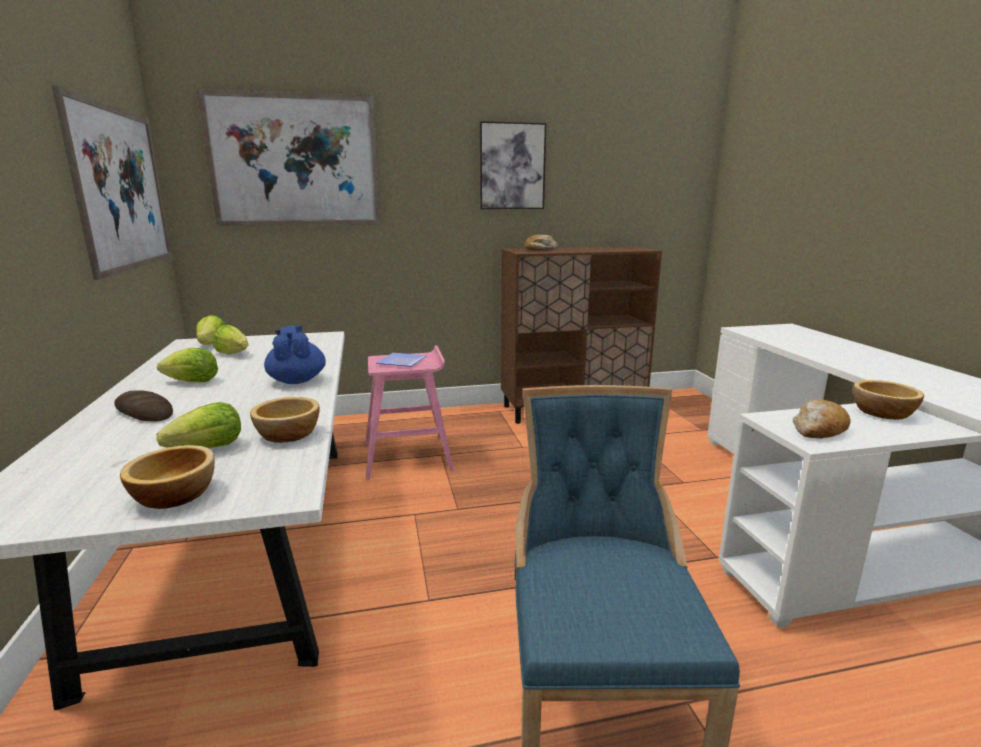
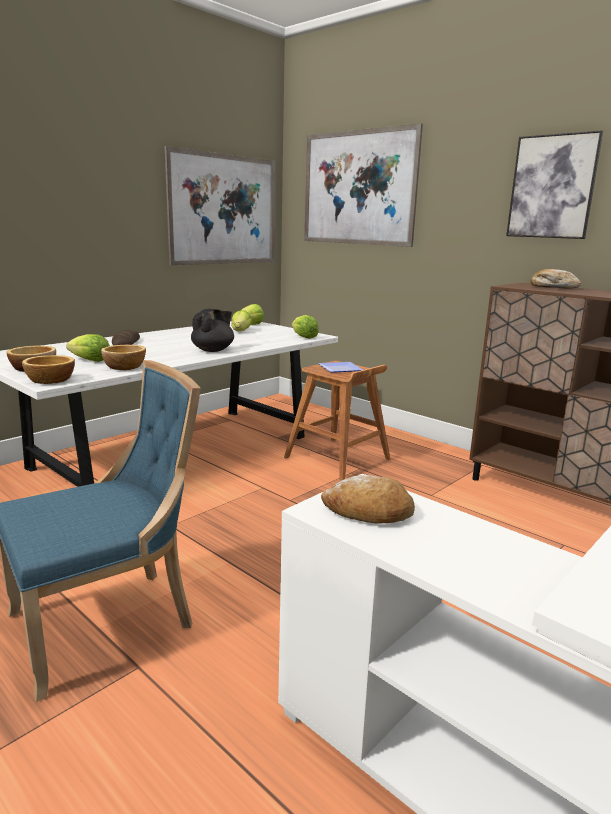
camera: 55 degrees right, 0 degrees up
(192, 382) = (180, 337): lettuce -> lettuce (303, 337)
(297, 380) = (213, 350): blue teapot -> black teapot
(408, 456) = (338, 458): pink stool -> brown stool
(883, 413) = (507, 553): bowl -> bowl (49, 380)

